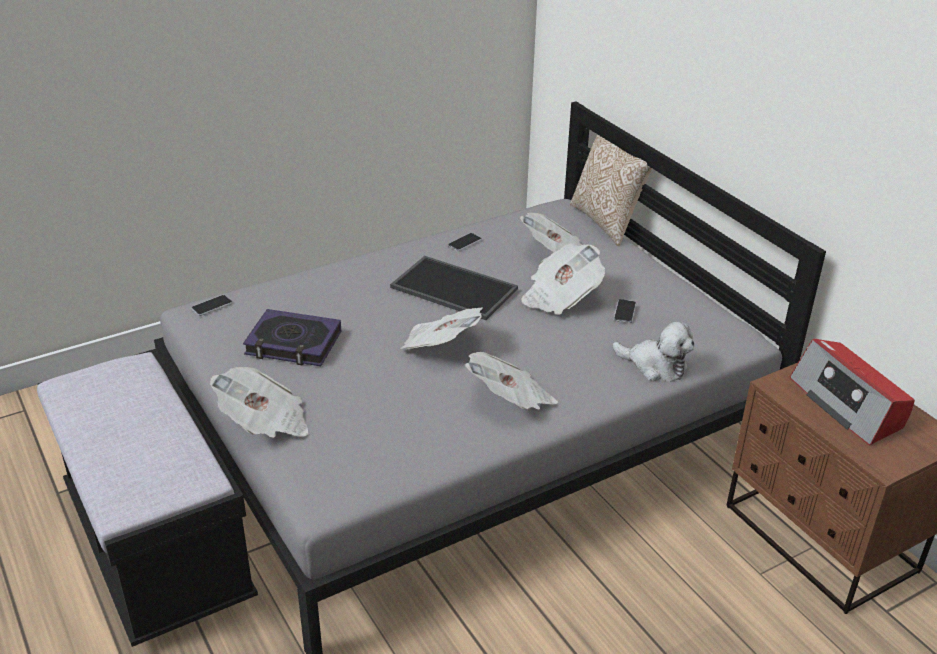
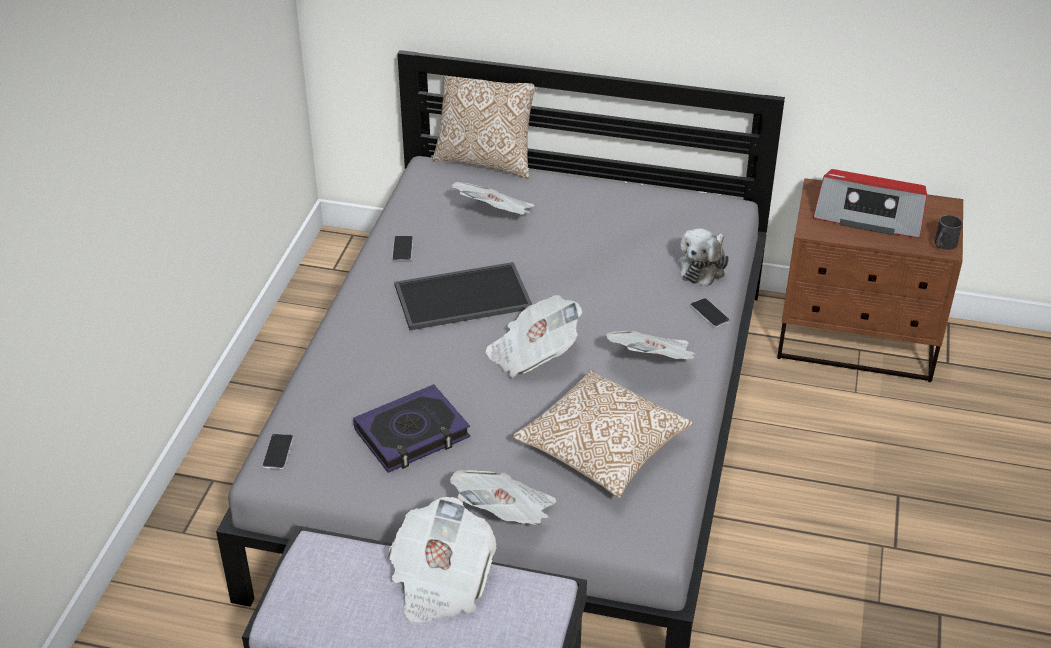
camera: 45 degrees left, 5 degrees up
(386, 429) = (602, 449): none -> pillow
(560, 297) = (557, 252): newspaper -> newspaper (440, 582)
(624, 312) = (622, 235): phone -> phone (709, 313)
(655, 366) = (703, 267): plush toy -> plush toy turned 135 degrees clockwise
(886, 464) = (943, 245): none -> black mug

